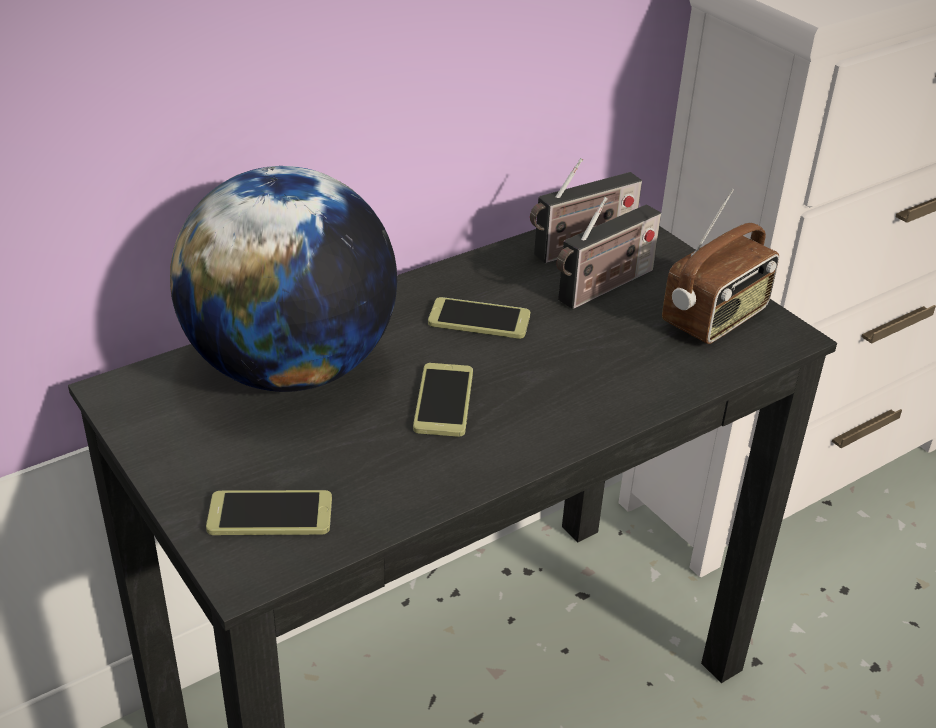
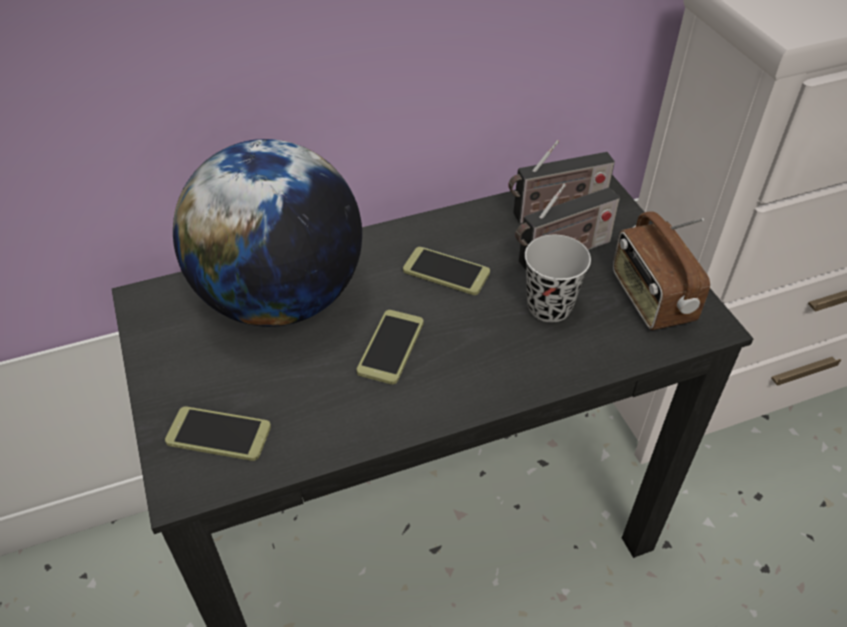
camera: 15 degrees right, 10 degrees up
(609, 339) = (549, 307): none -> black cup
(716, 319) = (650, 298): radio -> radio turned 105 degrees clockwise

